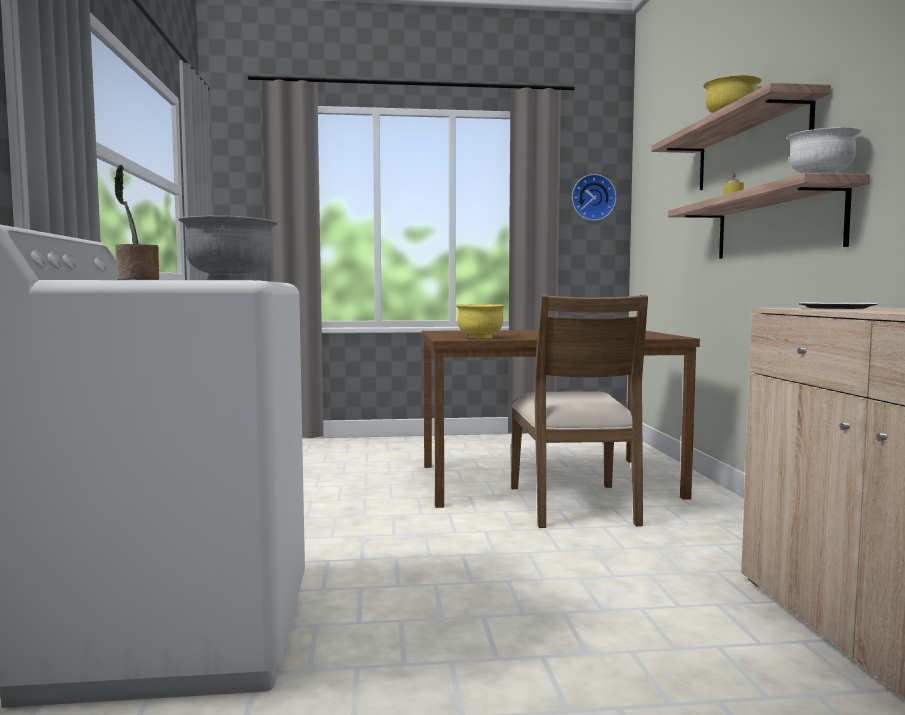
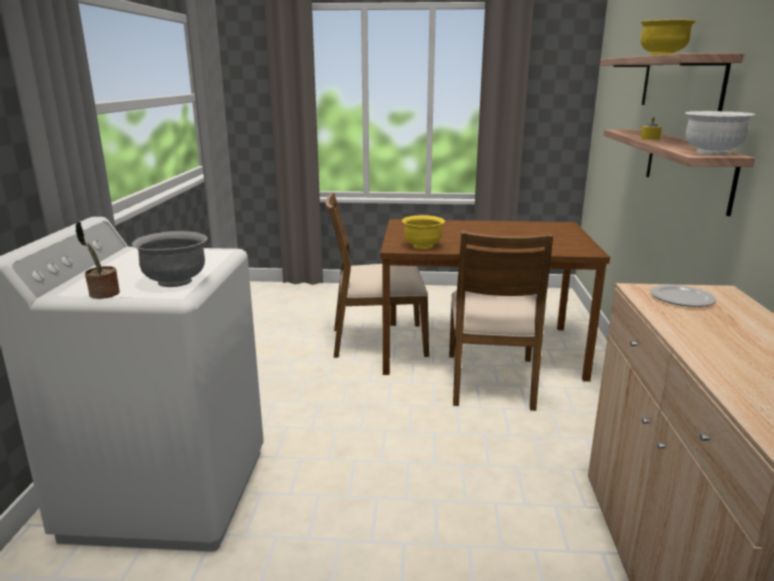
camera: 10 degrees right, 15 degrees up
(415, 480) = (378, 341): none -> brown chair
(592, 198) = (560, 84): wall clock -> none

